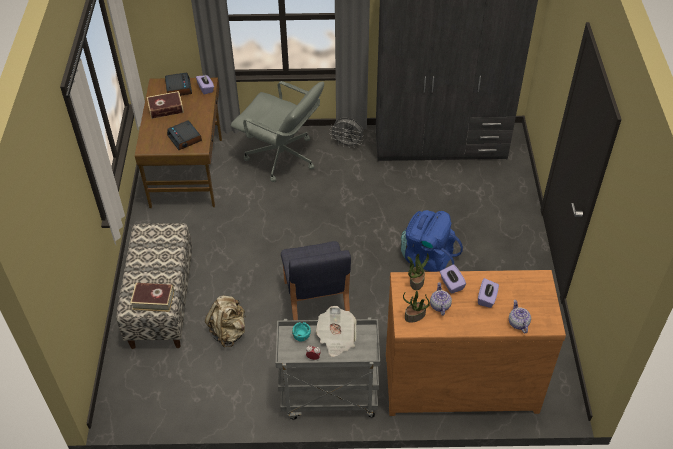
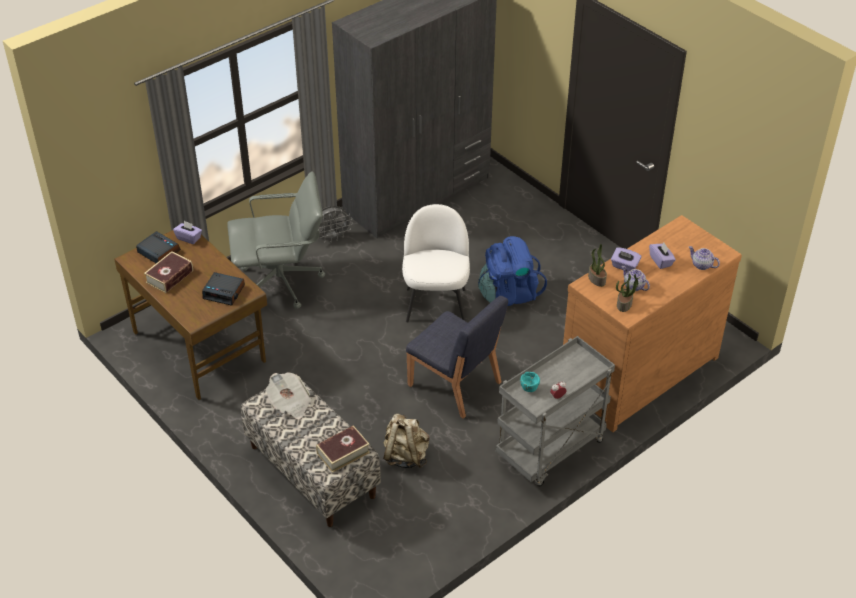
camera: 40 degrees left, 5 degrees down
(336, 338) = (558, 371): newspaper -> newspaper (290, 403)
(367, 233) = (436, 303): none -> white chair

